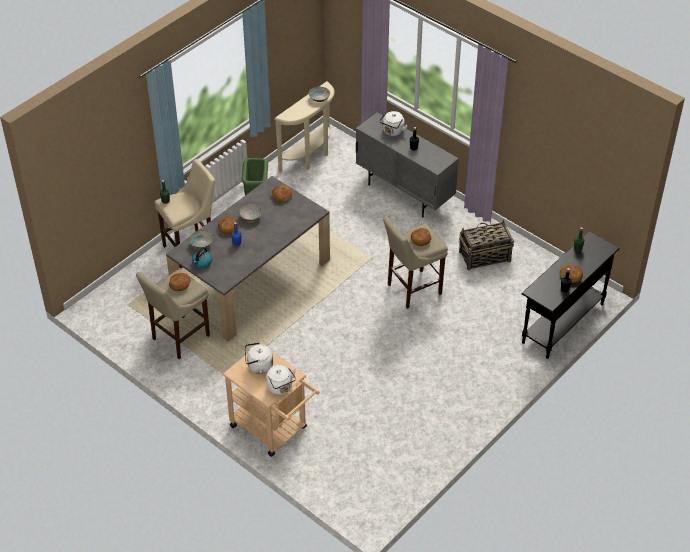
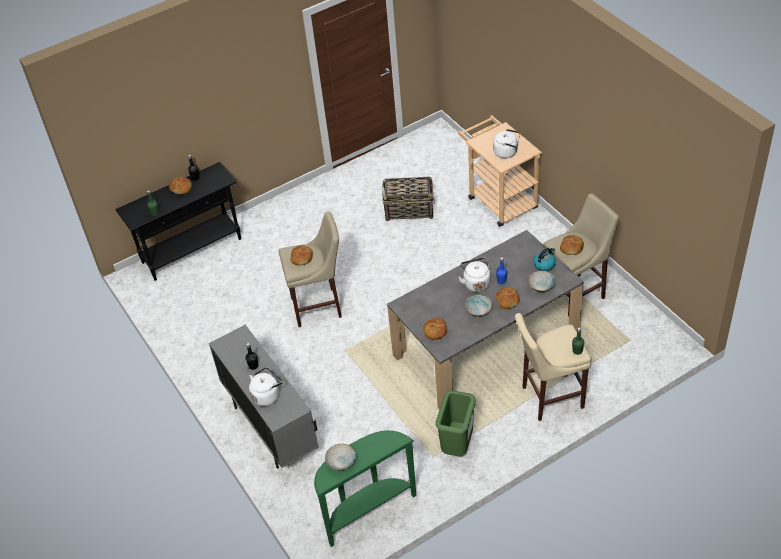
camera: 160 degrees left, 0 degrees up
(280, 388) = (491, 133): white kettle -> white kettle (476, 283)
(310, 157) = (367, 511): beige console table -> green console table
(484, 256) = (225, 331): basket -> basket (409, 210)

